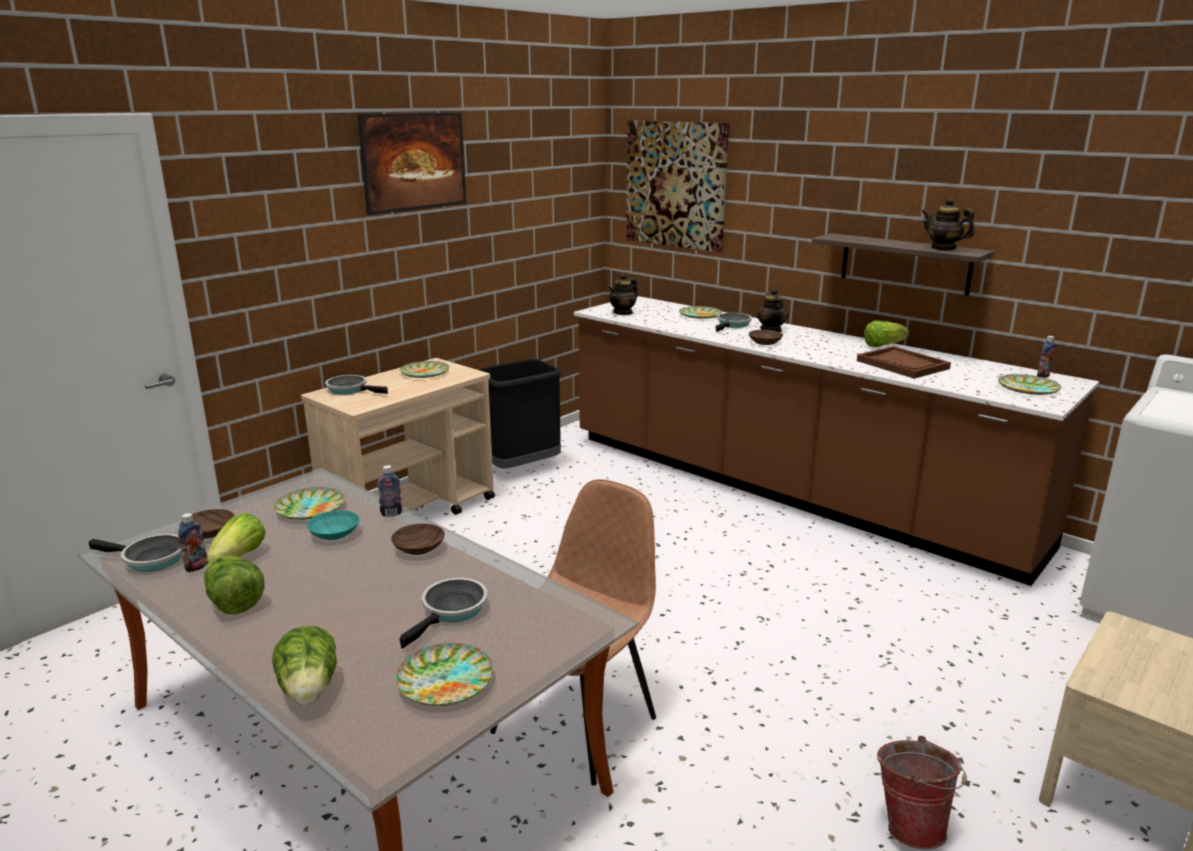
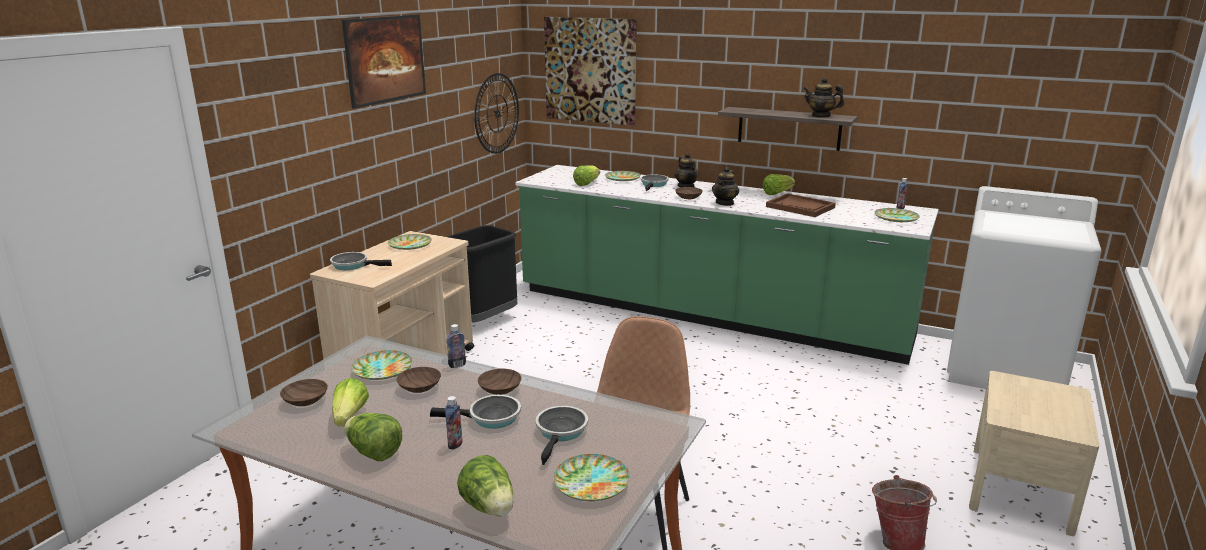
camera: 15 degrees left, 0 degrees up
(150, 559) = (268, 429): frying pan -> frying pan (490, 418)
(196, 567) = (317, 429): bottle -> bottle (455, 444)
(334, 533) = (419, 386): turquoise bowl -> brown bowl
(565, 232) = (497, 113): none -> wall clock
(623, 312) = (558, 180): teapot -> teapot (725, 203)
(653, 319) = (586, 184): none -> lettuce
(787, 489) = (707, 314): brown counter -> green counter

